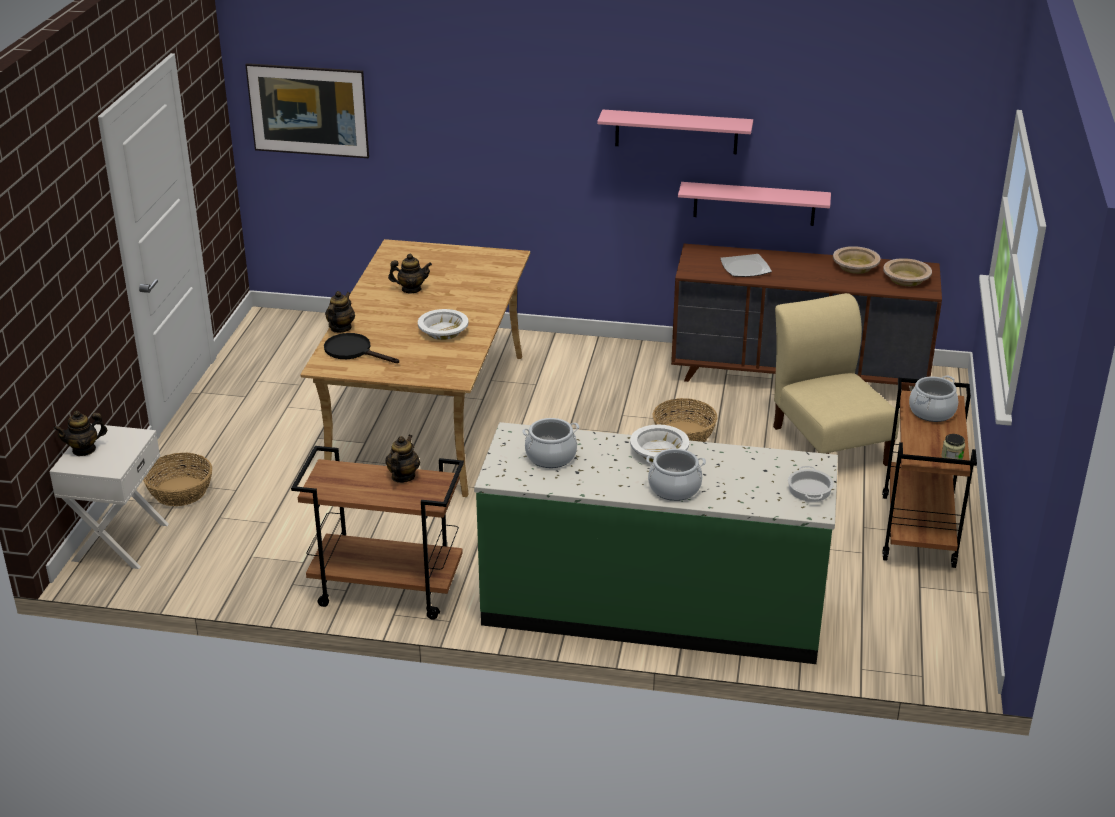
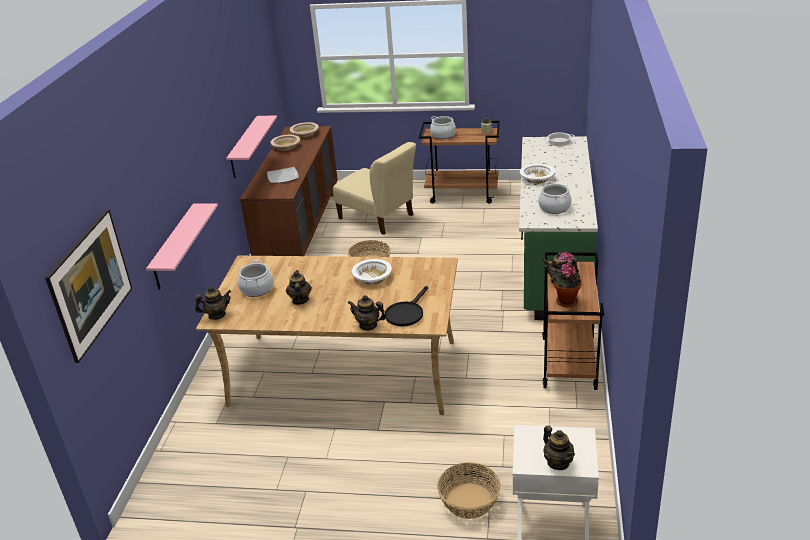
camera: 90 degrees left, 0 degrees up
(352, 475) = (565, 300): none -> potted plant
(402, 247) = (216, 315): none -> teapot
(674, 488) = (573, 172): cooking pot -> cooking pot (257, 289)
(676, 132) = (217, 123): pink shelf -> pink shelf (174, 247)
(828, 442) = (378, 218): beige chair -> beige chair turned 120 degrees counterclockwise

